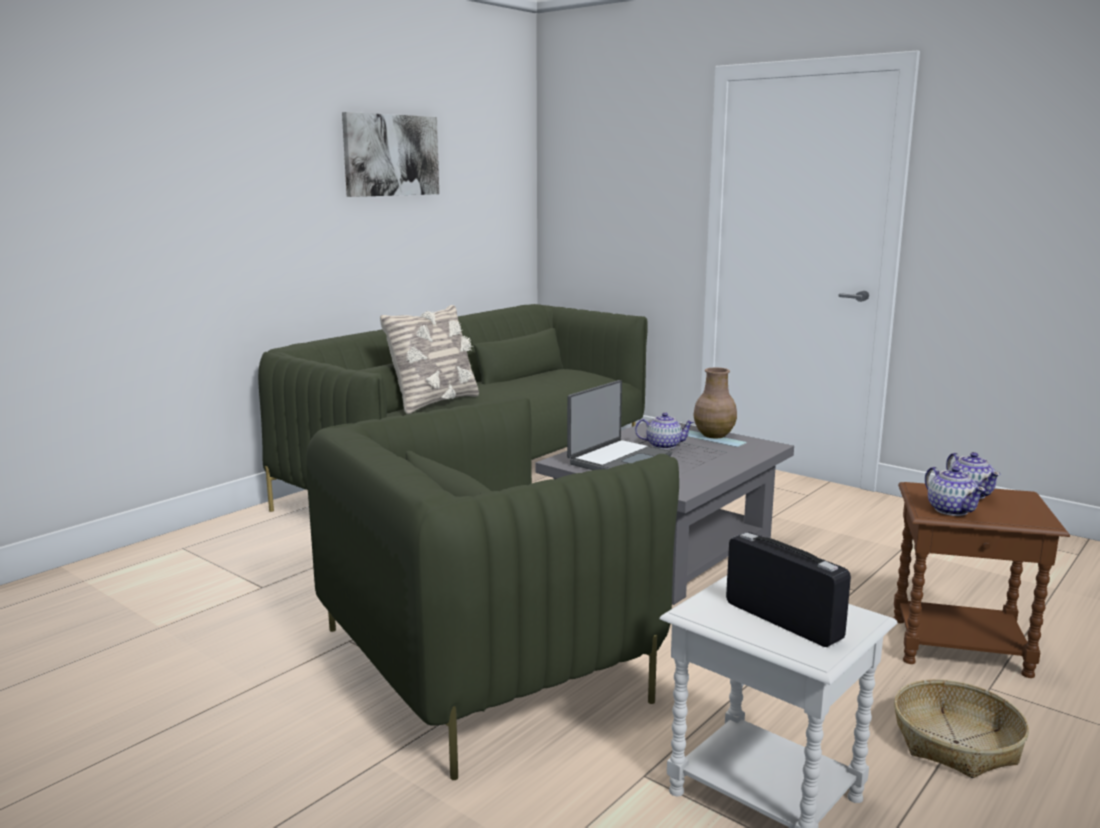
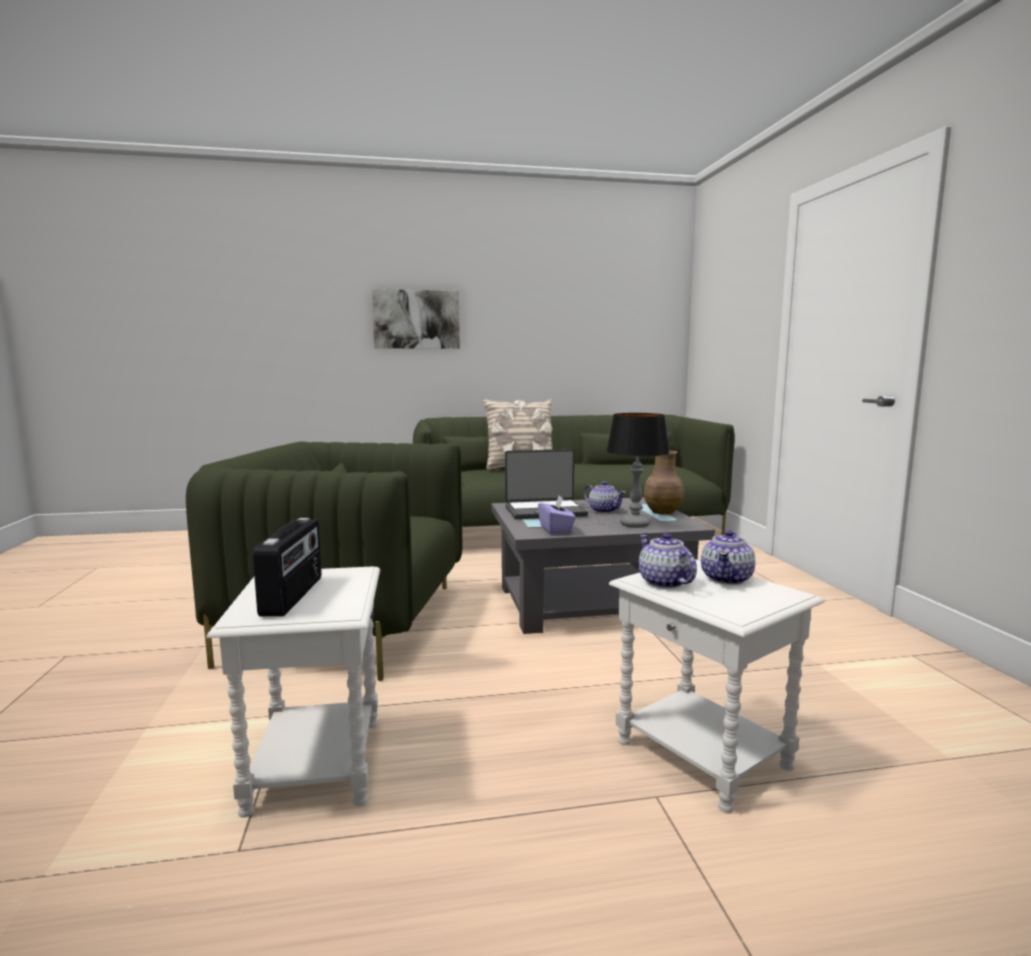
camera: 40 degrees right, 5 degrees down
(391, 155) = (542, 296): picture -> picture (416, 319)
(689, 480) = (556, 529): none -> purple tissue box
(729, 456) = (634, 524): none -> table lamp
(951, 510) = (664, 583): teapot -> teapot turned 135 degrees clockwise
(955, 742) = (524, 814): basket -> none
(959, 645) = (704, 752): brown side table -> white side table

